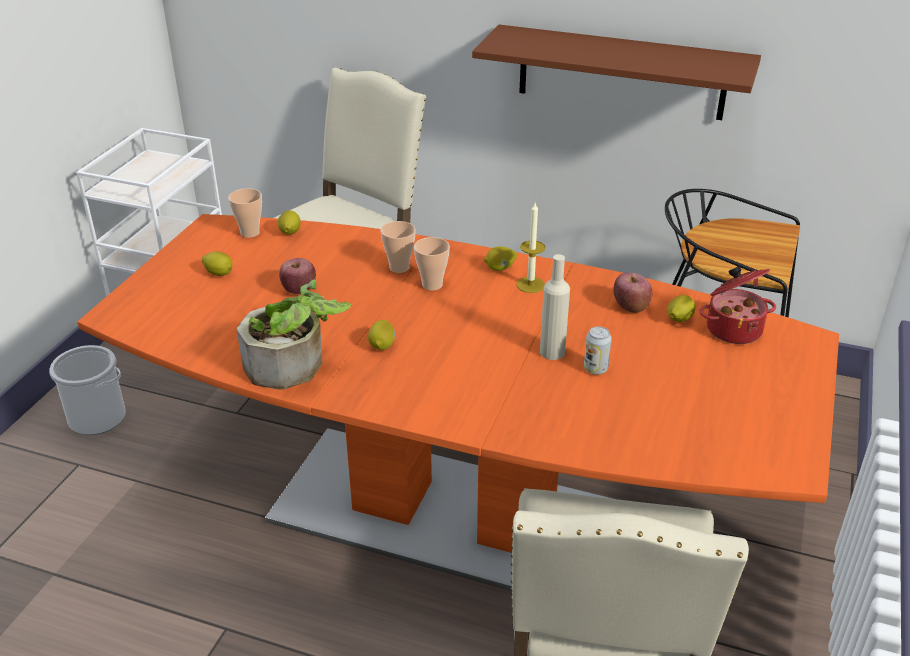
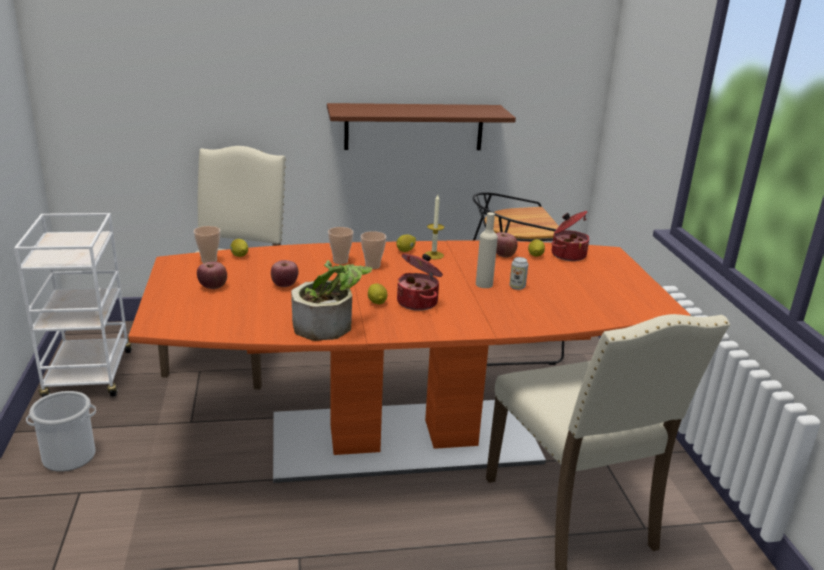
camera: 30 degrees left, 10 degrees down
(219, 273) = (213, 287): lemon -> apple
(434, 359) = (418, 302): none -> cooking pot

